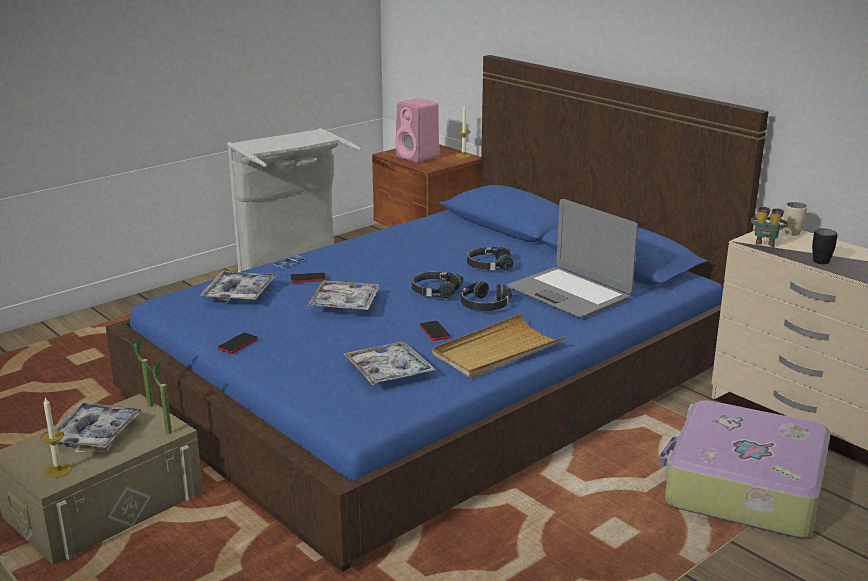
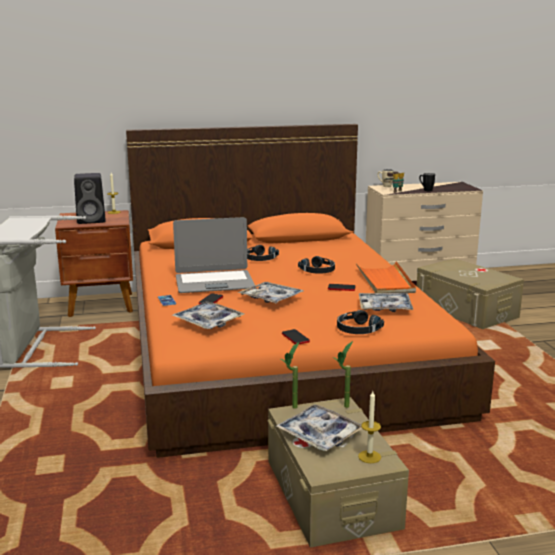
camera: 60 degrees left, 5 degrees down
(418, 157) = (92, 220): pink speaker -> black speaker
(435, 291) = (282, 276): black headphones -> black headphones (357, 329)
(436, 379) = (277, 344): blue bed -> orange bed
(497, 351) = (385, 281): beige tray -> orange tray
(569, 293) = (327, 253): laptop -> laptop (214, 283)
(742, 487) = (466, 310): suitcase -> beige storage box

